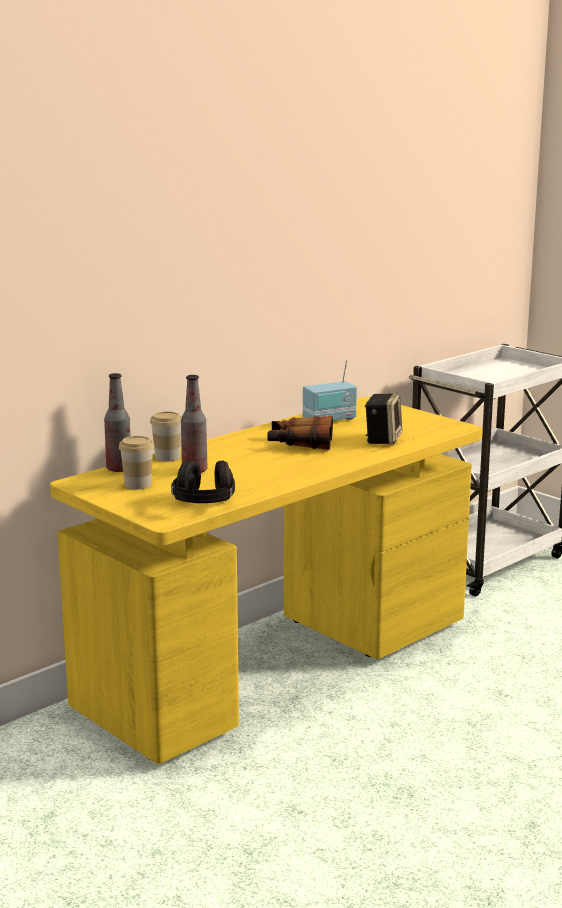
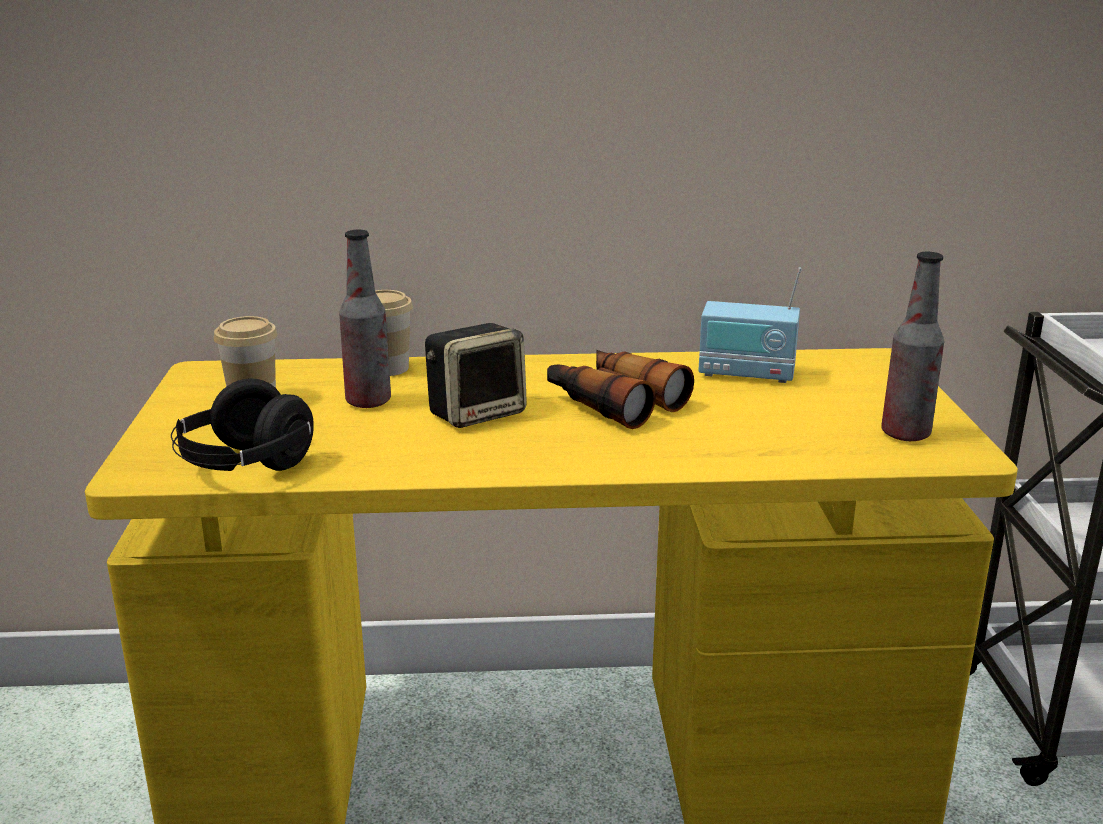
camera: 40 degrees right, 5 degrees up
(119, 469) = (291, 367): bottle -> bottle (905, 434)
(382, 439) = (766, 436): speaker -> speaker (477, 413)

